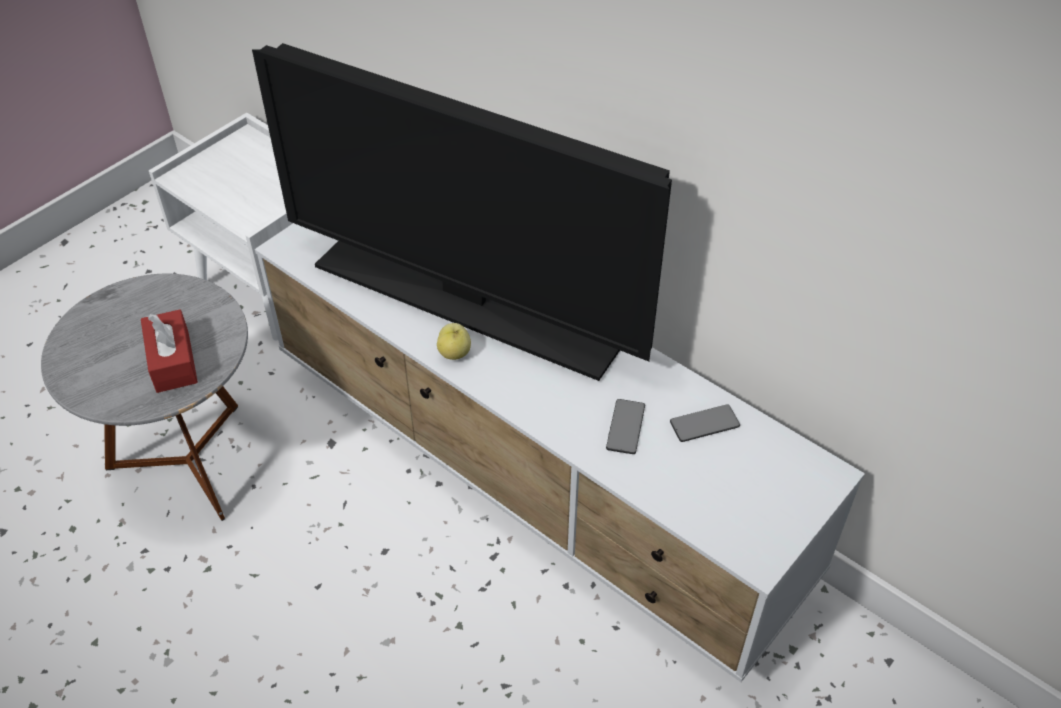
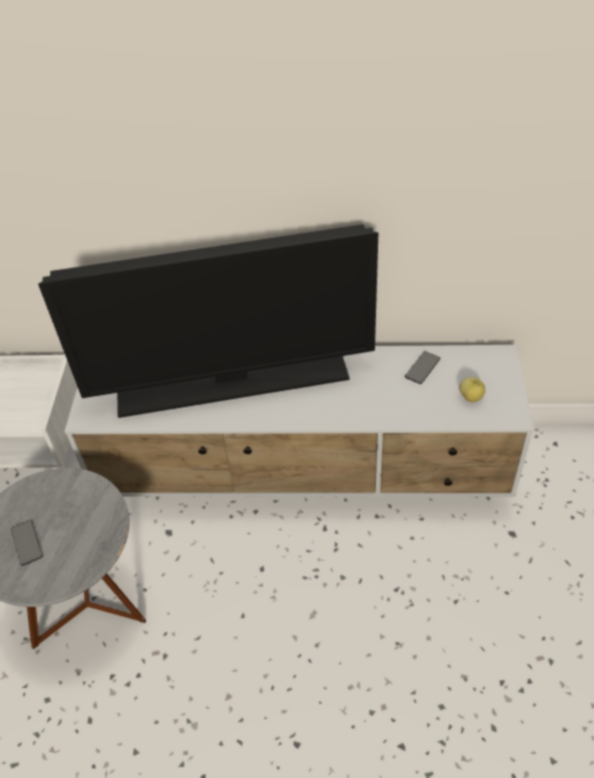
camera: 35 degrees left, 0 degrees up
(172, 361) = (81, 529): red tissue box -> none
(455, 353) = (255, 414): apple -> apple (471, 397)
(625, 427) = (386, 394): phone -> phone (27, 543)

